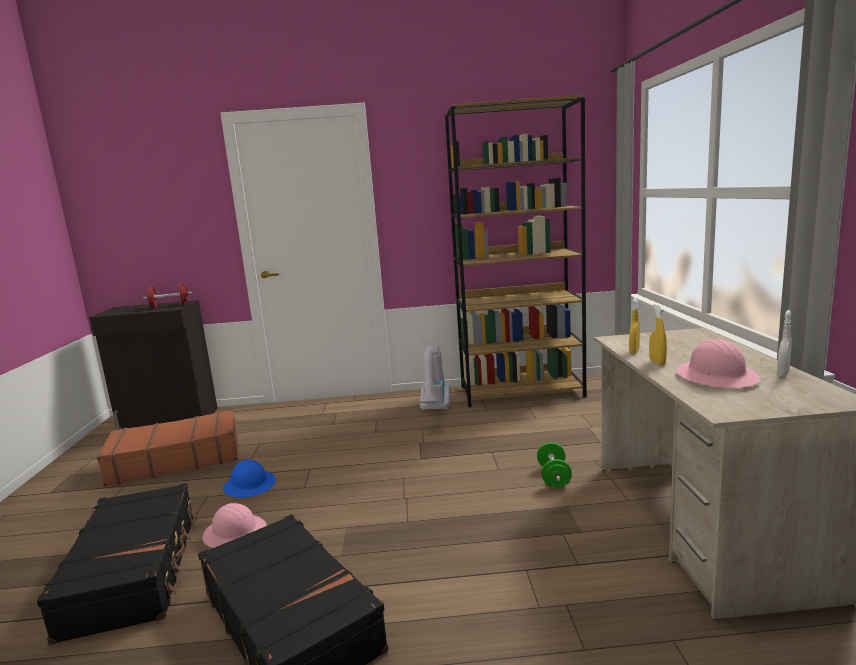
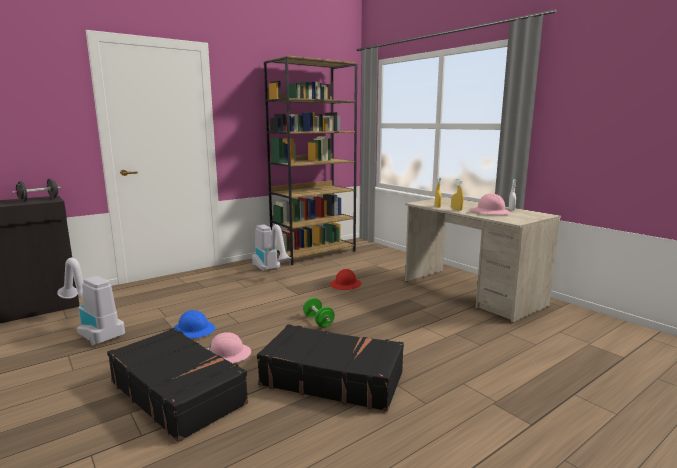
camera: 35 degrees left, 0 degrees up
(169, 305) = (38, 199): red dumbbell -> black dumbbell
(175, 459) = (92, 330): brown suitcase -> vacuum cleaner
(501, 456) = (345, 285): none -> red hard hat
(553, 477) = (386, 288): green dumbbell -> green dumbbell (318, 321)

